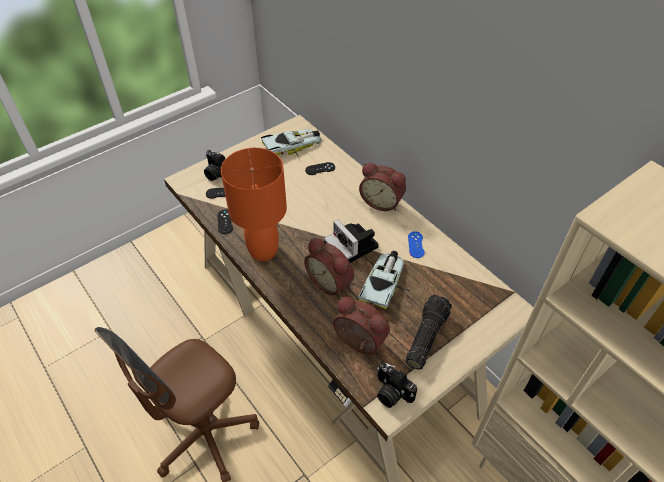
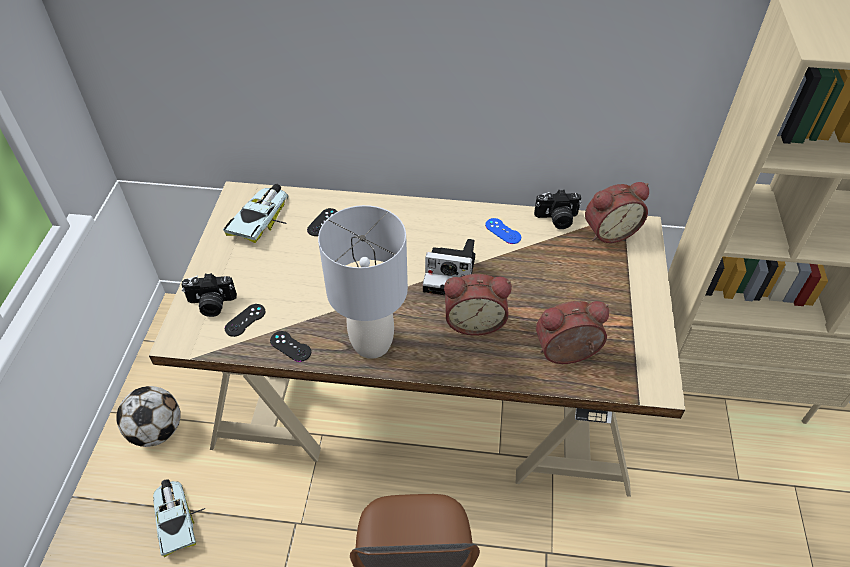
camera: 45 degrees left, 0 degrees up
(193, 239) = (157, 431): none -> football
(263, 251) = (371, 344): orange table lamp -> grey table lamp
(382, 201) = (424, 213): alarm clock -> alarm clock (609, 231)
(384, 282) = (519, 284): toy car -> toy car (175, 517)
(391, 393) = (643, 373): camera -> camera (557, 219)
(425, 337) = (609, 304): flashlight -> none

